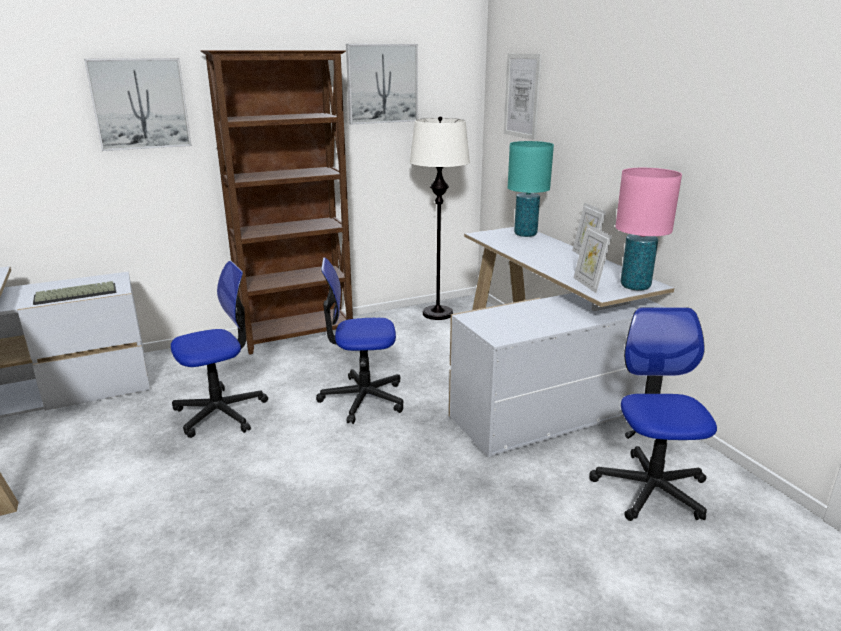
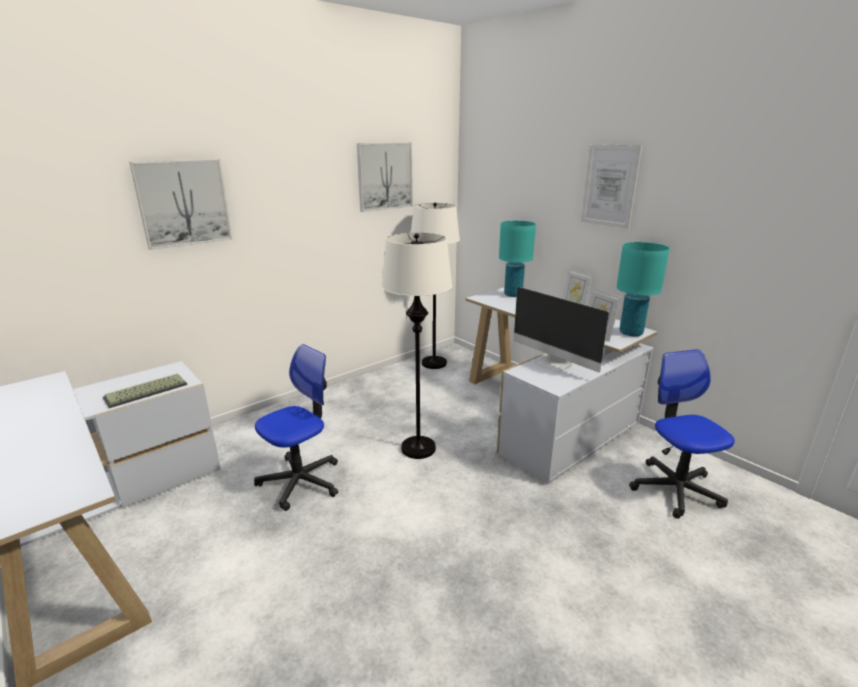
camera: 15 degrees left, 0 degrees up
(298, 336) = (329, 398): brown bookcase -> none
(363, 399) = (418, 448): office chair -> white floor lamp
(521, 313) = (554, 364): none -> monitor
(522, 96) = (499, 184): picture -> picture (609, 186)
(635, 286) = (630, 333): pink table lamp -> turquoise table lamp

